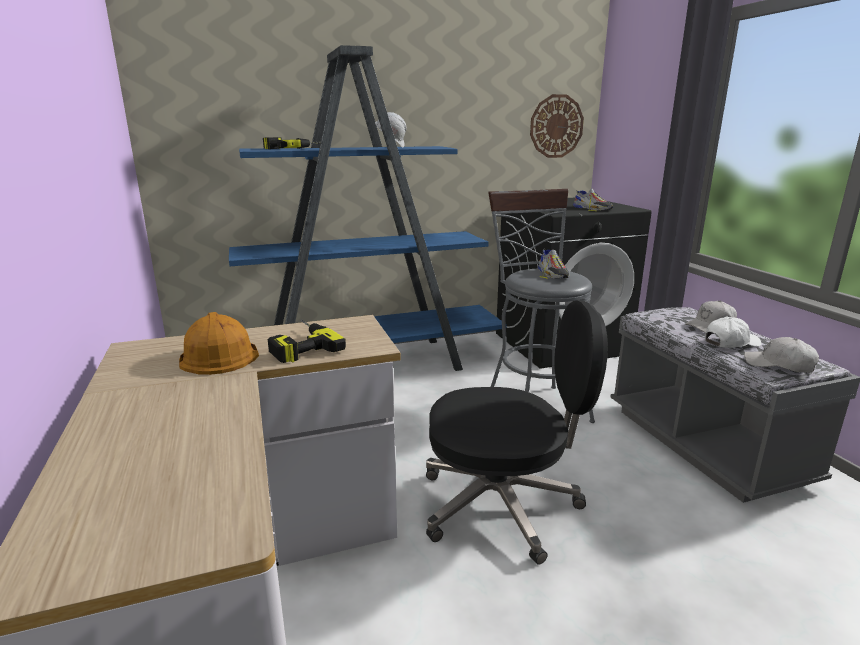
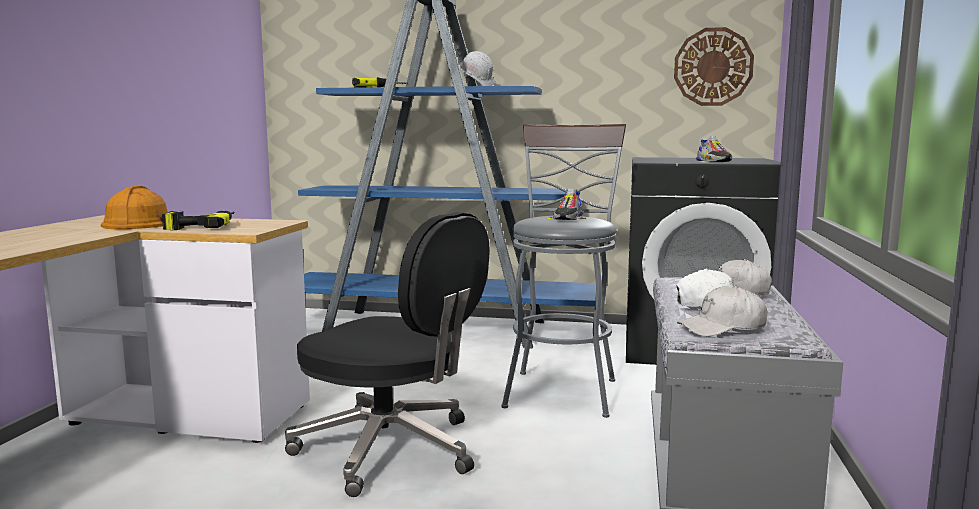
camera: 30 degrees right, 10 degrees down
(779, 365) = (722, 328): white cap -> white cap turned 75 degrees counterclockwise

